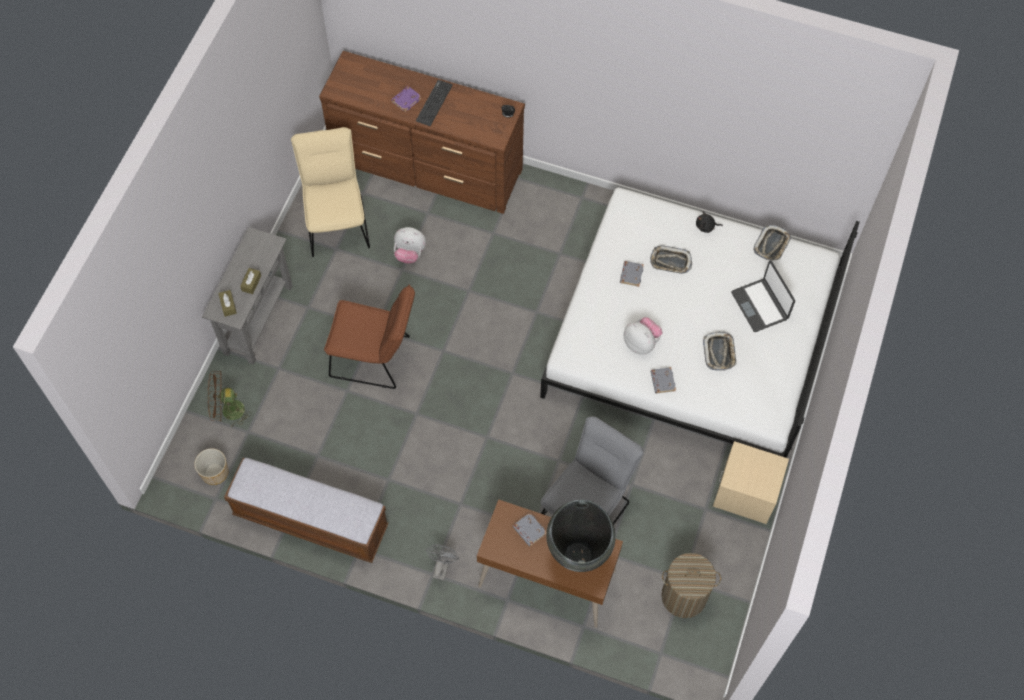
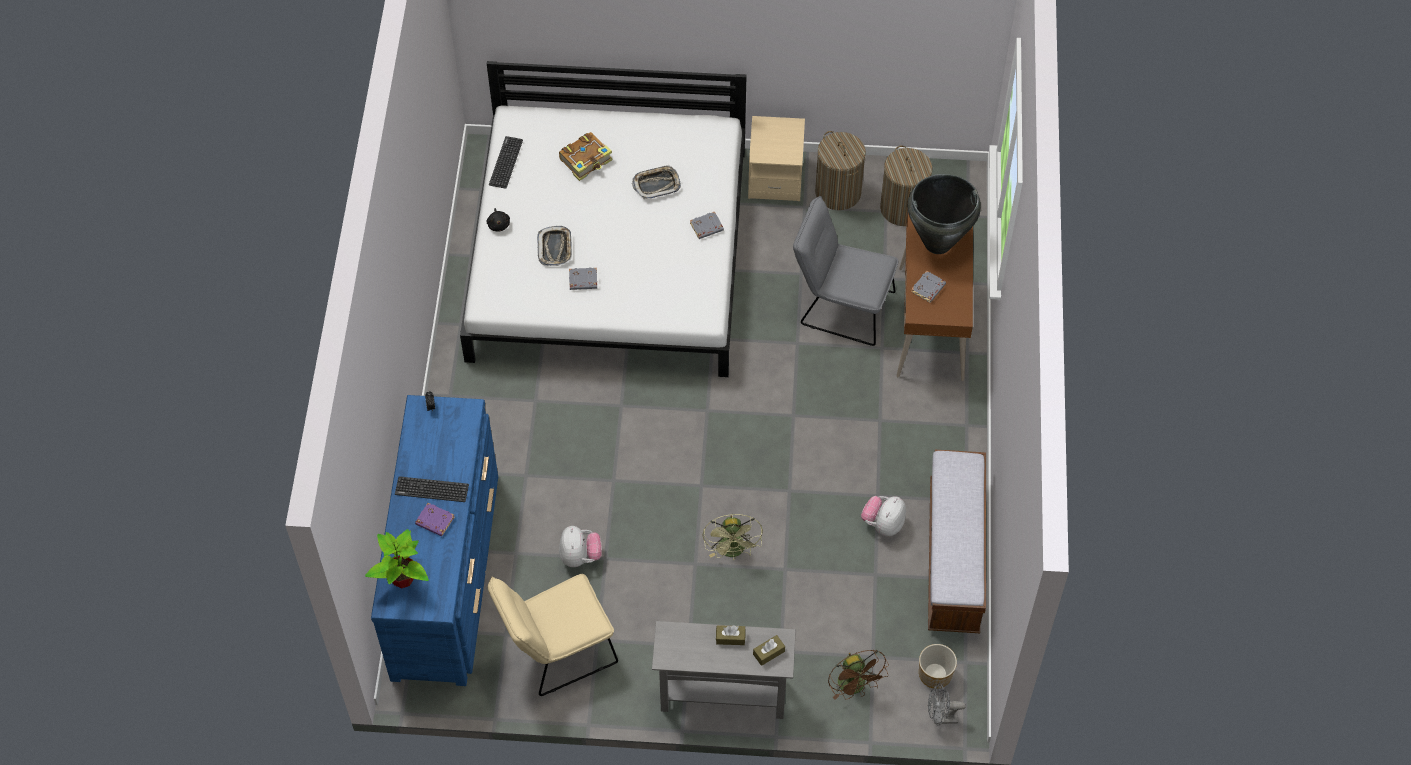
camera: 105 degrees left, 5 degrees down
(366, 73) = (402, 579): none -> potted plant
(376, 358) = (733, 551): brown chair -> green fan
(427, 166) = (446, 573): brown dresser -> blue dresser
(441, 566) = (955, 419): grey fan -> grey fan (941, 718)
(641, 343) = (666, 255): plush toy -> plush toy (883, 524)
(716, 543) = (838, 192): none -> laundry basket
(760, 305) = (586, 160): laptop -> book
(771, 245) = (506, 162): tray -> keyboard

